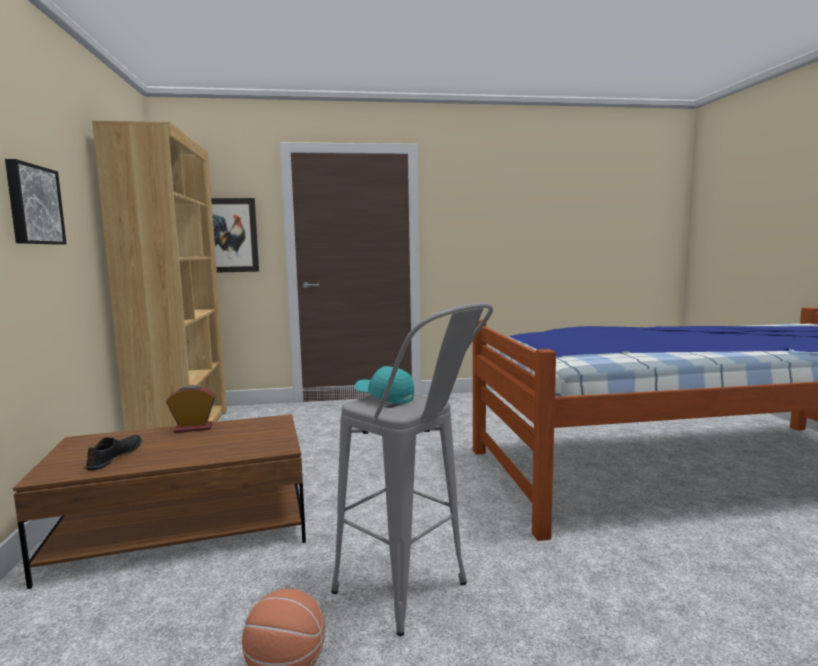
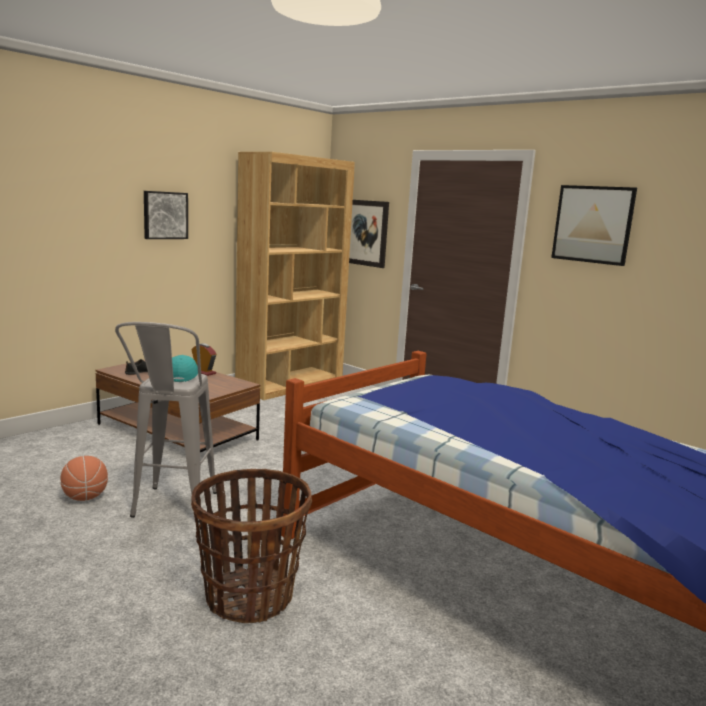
camera: 50 degrees right, 5 degrees up
(477, 205) = (592, 224): none -> picture
(658, 597) = (249, 596): none -> basket

